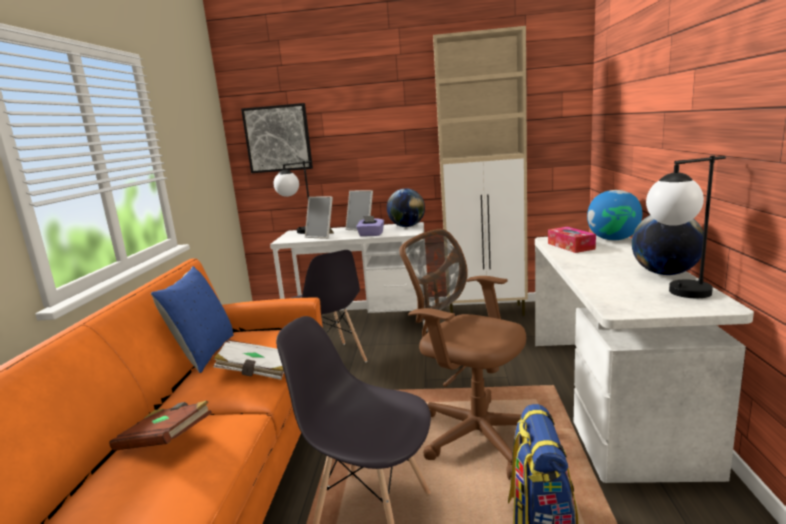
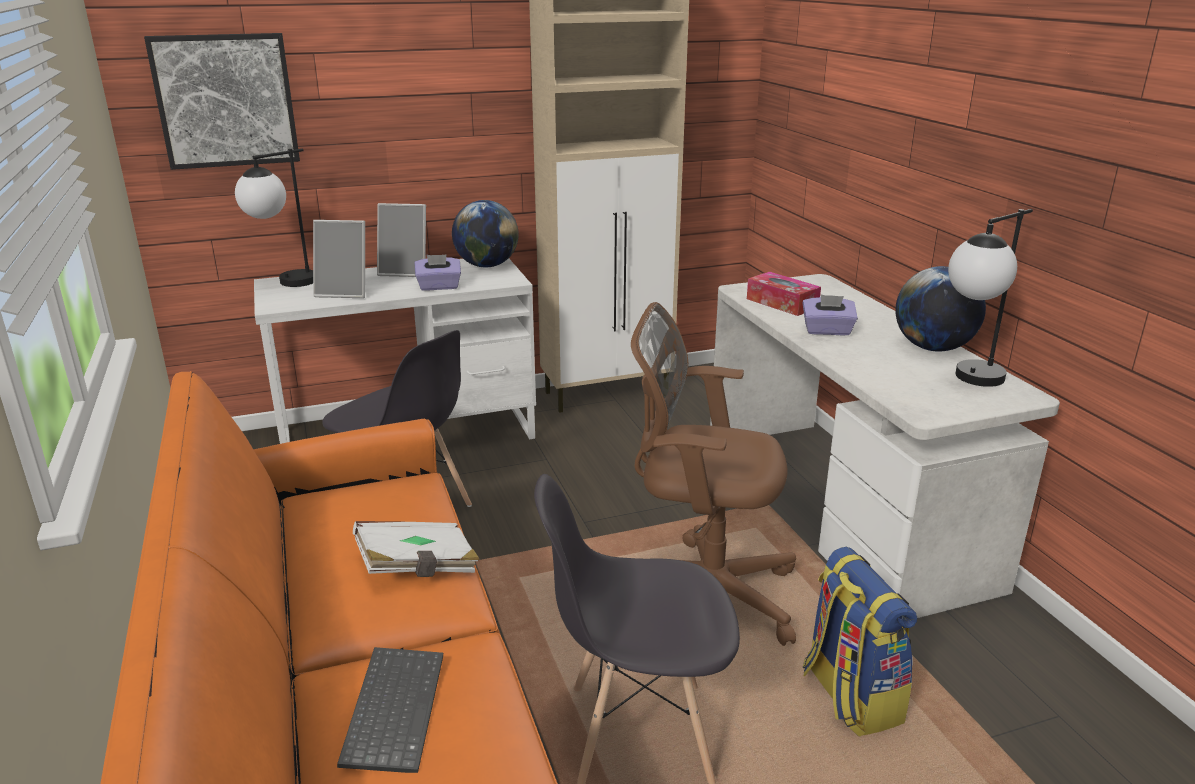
camera: 25 degrees left, 10 degrees up
(166, 441) = (392, 708): brown book -> keyboard
(204, 353) = (287, 548): blue pillow -> none
(589, 261) = (827, 331): none -> purple tissue box
(613, 239) = (827, 288): globe -> none

